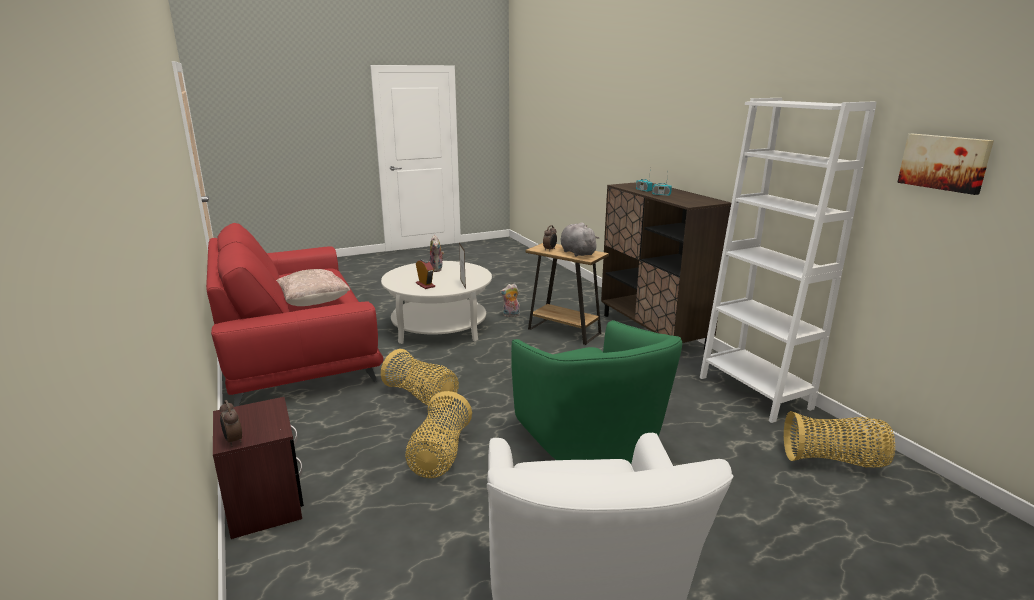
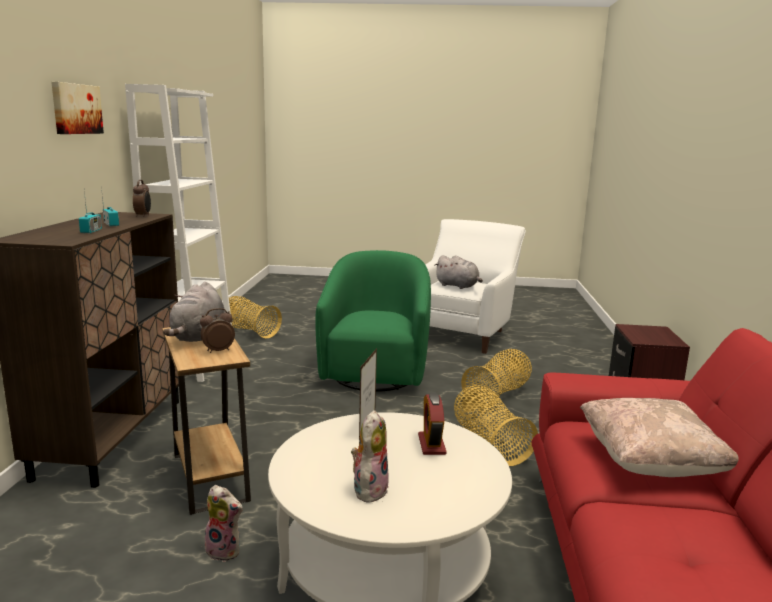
camera: 150 degrees left, 5 degrees down
(233, 441) = (657, 328): alarm clock -> alarm clock (143, 216)
(571, 470) = (458, 286): none -> grey plush toy
(944, 162) = (190, 130): picture -> picture (75, 109)

